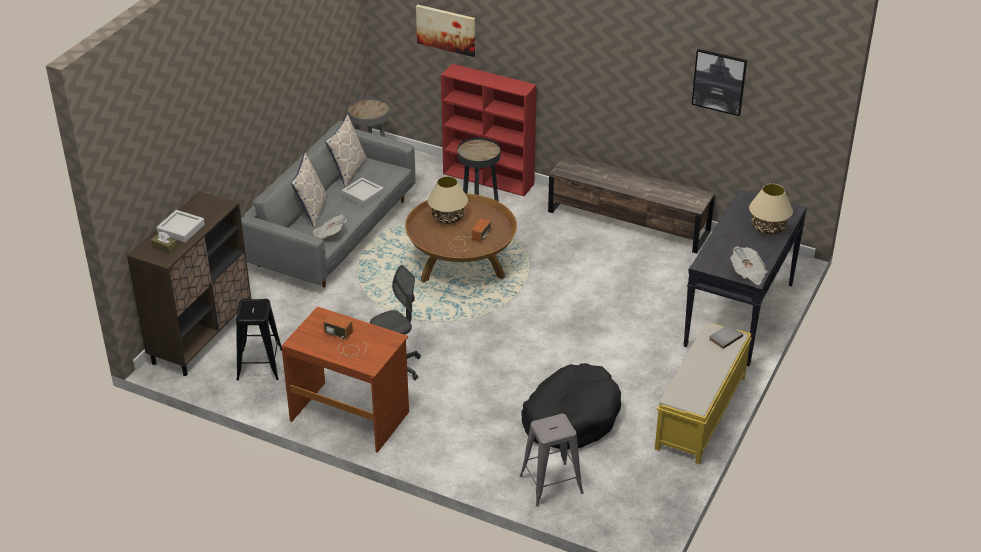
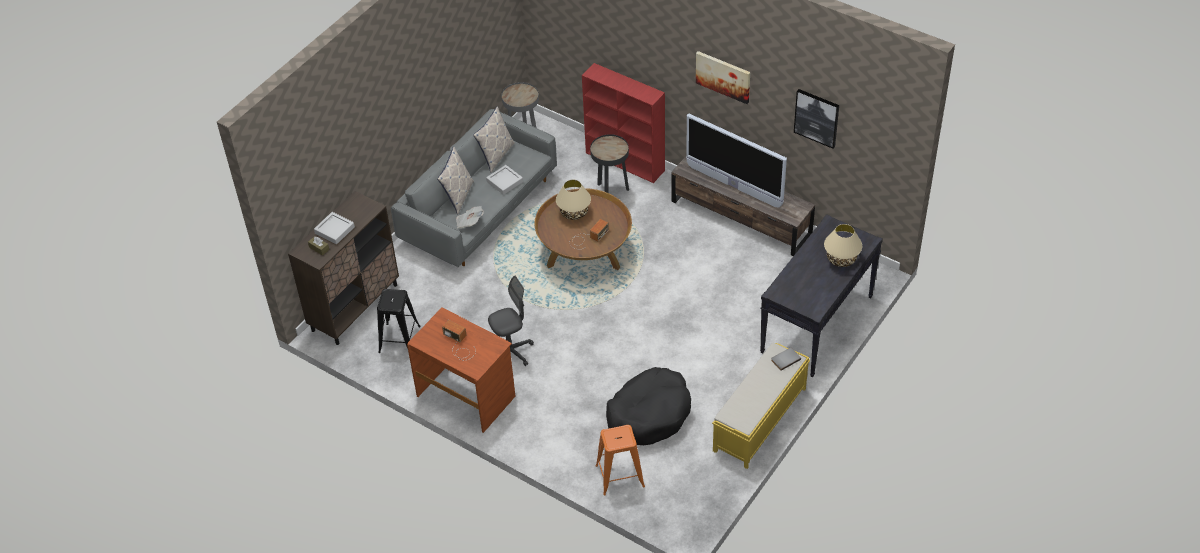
camera: 10 degrees right, 10 degrees up
(446, 29) = (589, 34): picture -> picture (723, 76)
(551, 484) = (620, 476): grey stool -> orange stool
(621, 182) = (734, 186): none -> television
(748, 273) = (811, 306): newspaper -> none

